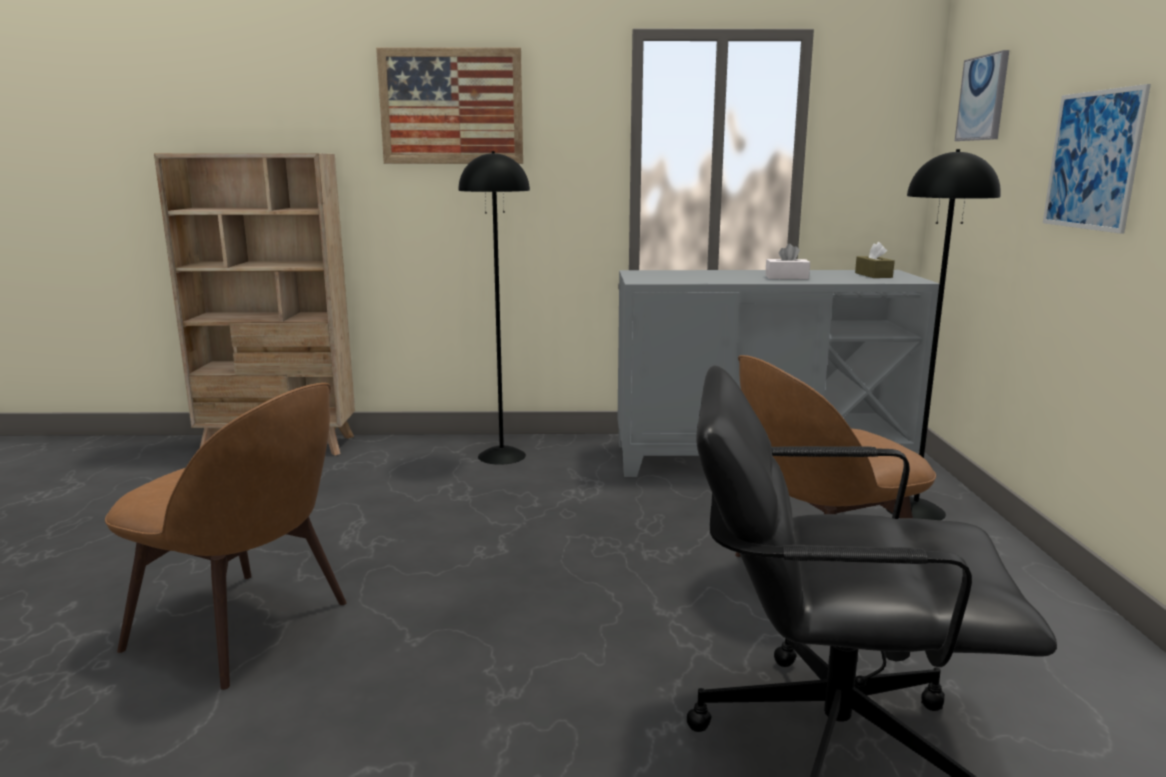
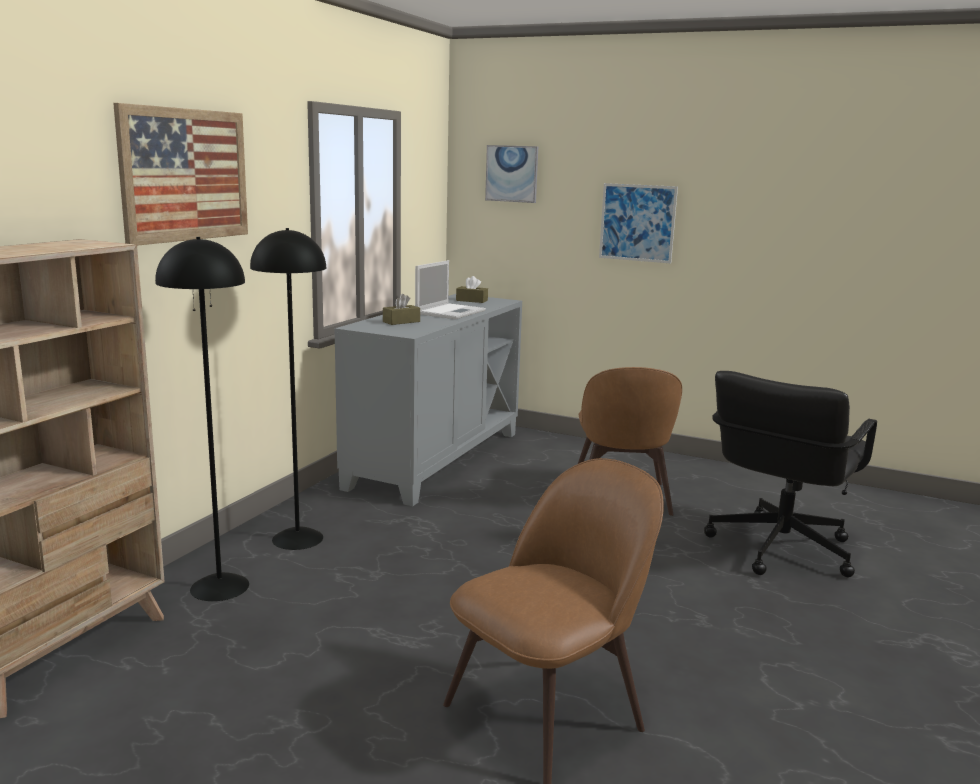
camera: 65 degrees left, 0 degrees up
(692, 275) = (401, 322): none -> brown tissue box
(786, 277) = (451, 312): white tissue box -> laptop
(915, 510) = (561, 451): black floor lamp -> black floor lamp (220, 587)

